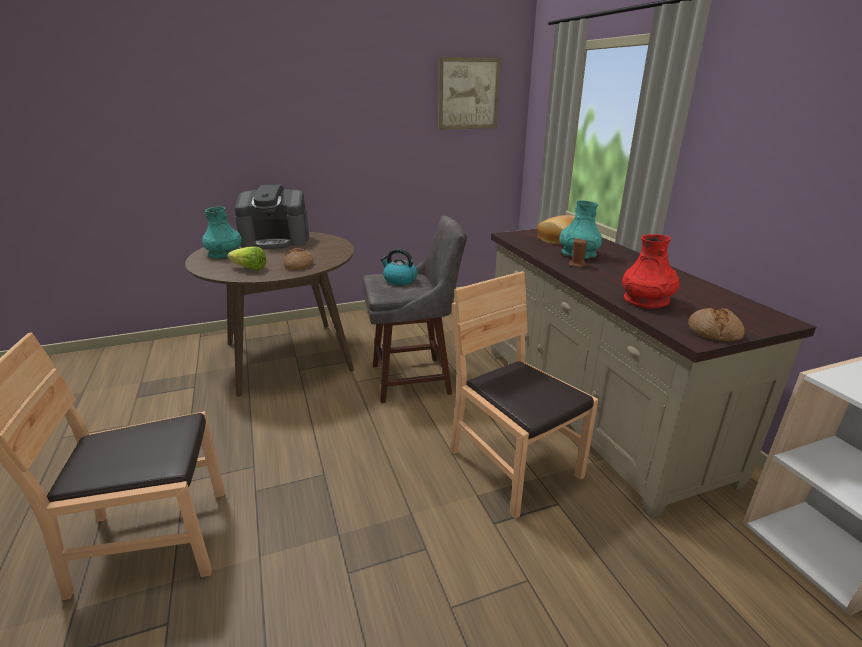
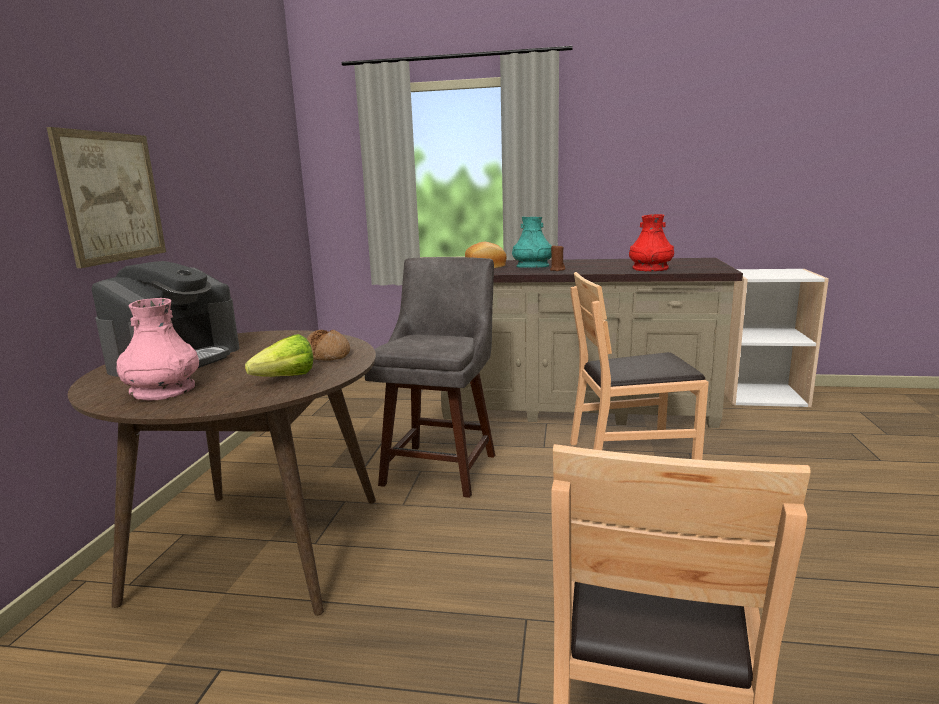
camera: 60 degrees left, 10 degrees down
(224, 253) = (163, 390): turquoise vase -> pink vase
(399, 280) = (417, 341): kettle -> none
(468, 94) = (262, 137): picture -> picture (111, 197)
(713, 332) = (714, 267): bread -> none

